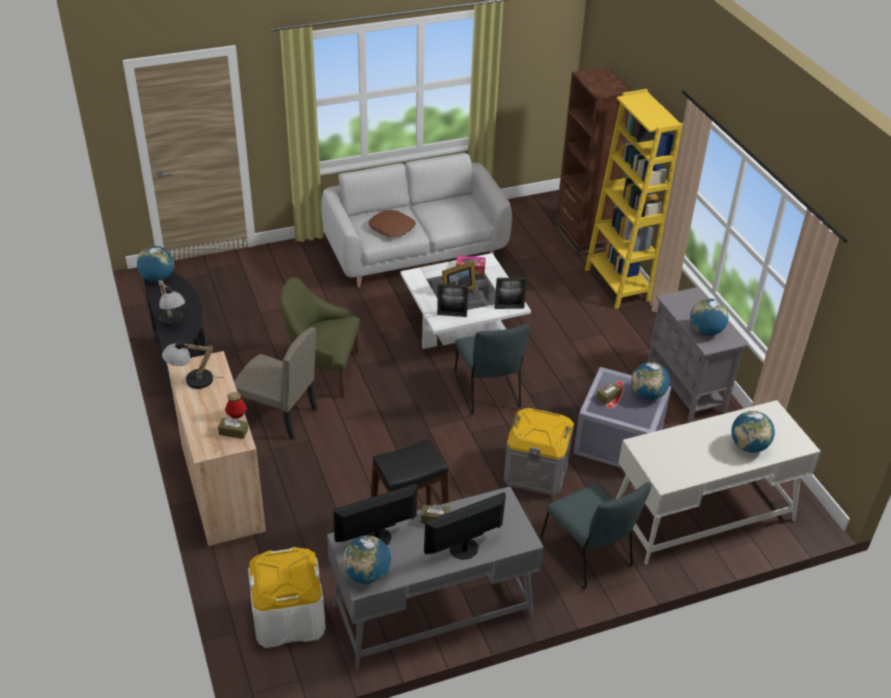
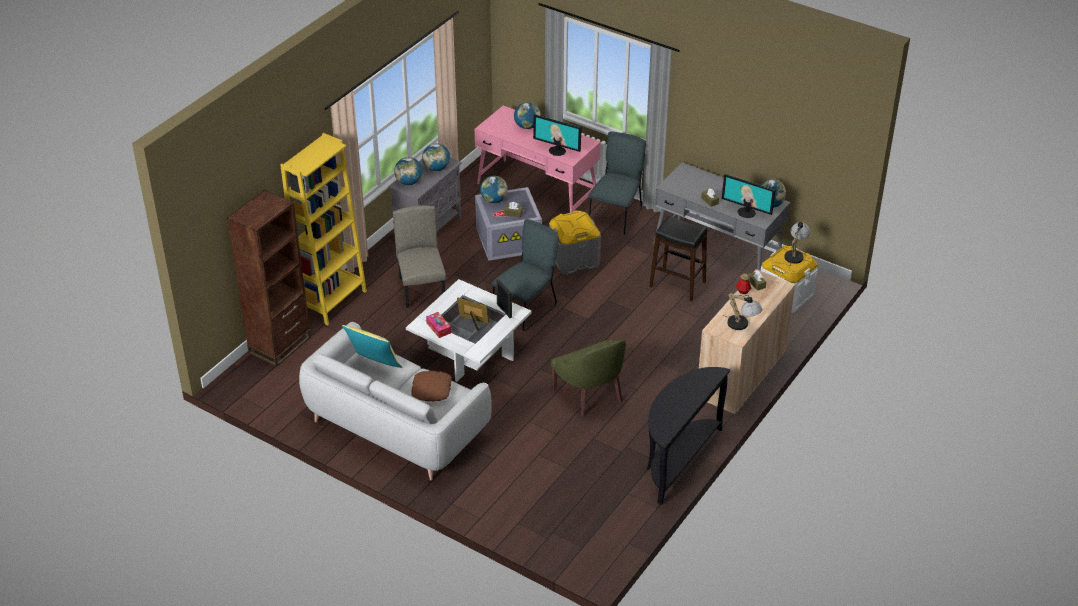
camera: 125 degrees left, 0 degrees up
(158, 278) = (664, 429): globe -> globe (409, 182)
(172, 322) = (696, 388): table lamp -> table lamp (795, 254)
(278, 415) = (656, 390): beige chair -> beige chair (422, 290)
(457, 214) = (374, 364): none -> yellow pillow
(464, 549) = (716, 184): monitor -> monitor (557, 151)
(509, 307) = (466, 289): picture frame -> none
(702, 514) = (537, 190): white desk -> pink desk

